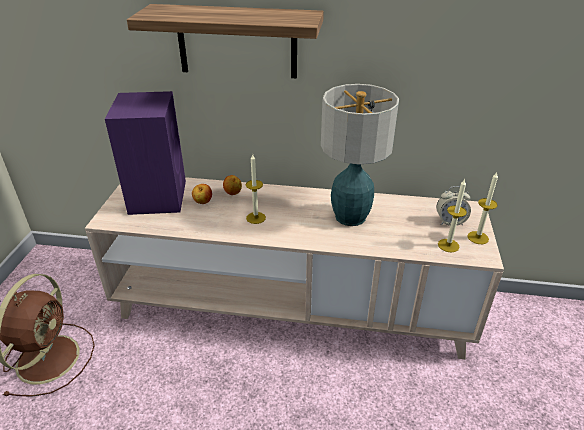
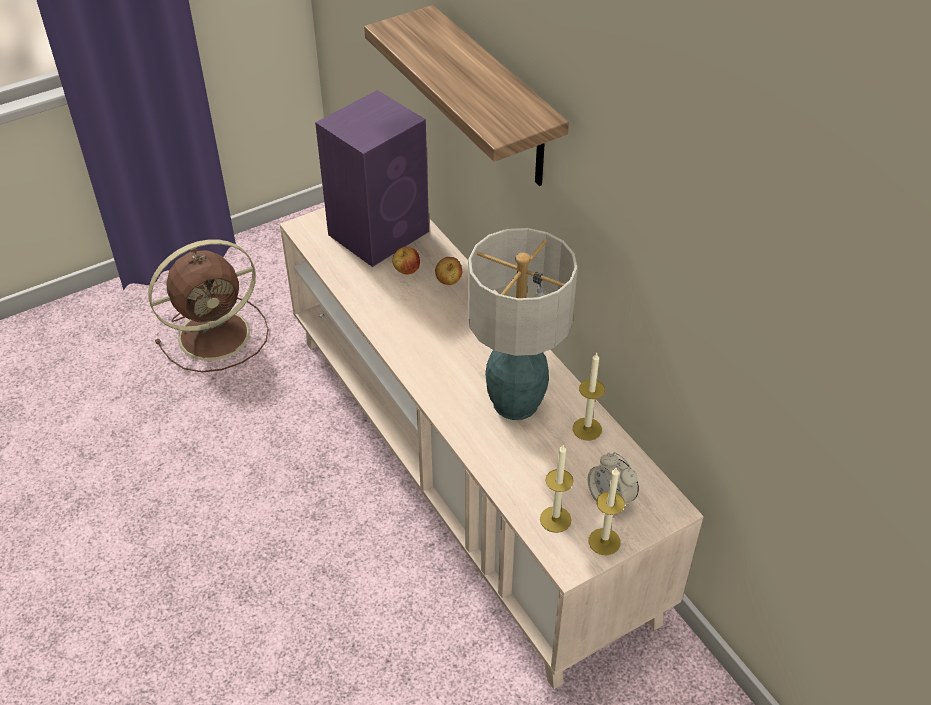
camera: 50 degrees right, 10 degrees up
(256, 218) = (426, 328): candle -> candle (587, 429)

